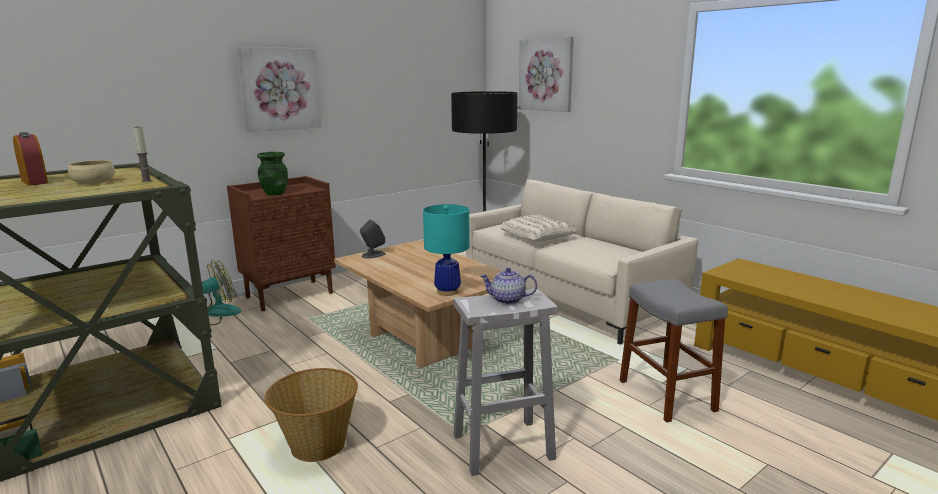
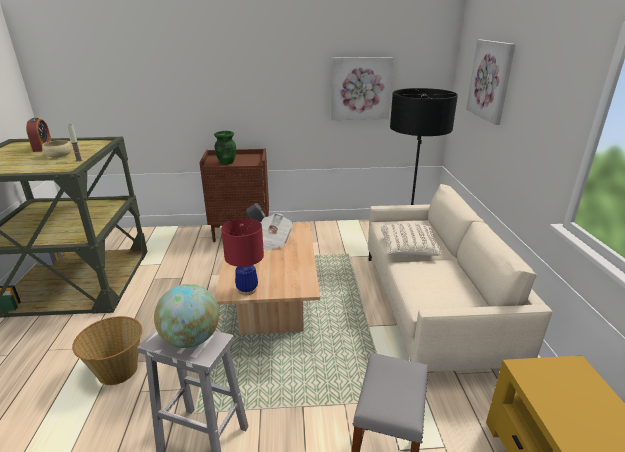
camera: 35 degrees right, 10 degrees up
(215, 314) = (188, 235): fan -> none
(279, 89) = (248, 80): picture -> picture (360, 89)
(408, 258) = (273, 241): none -> newspaper
(447, 291) = (247, 290): turquoise table lamp -> red table lamp
(507, 300) = (191, 339): teapot -> globe

